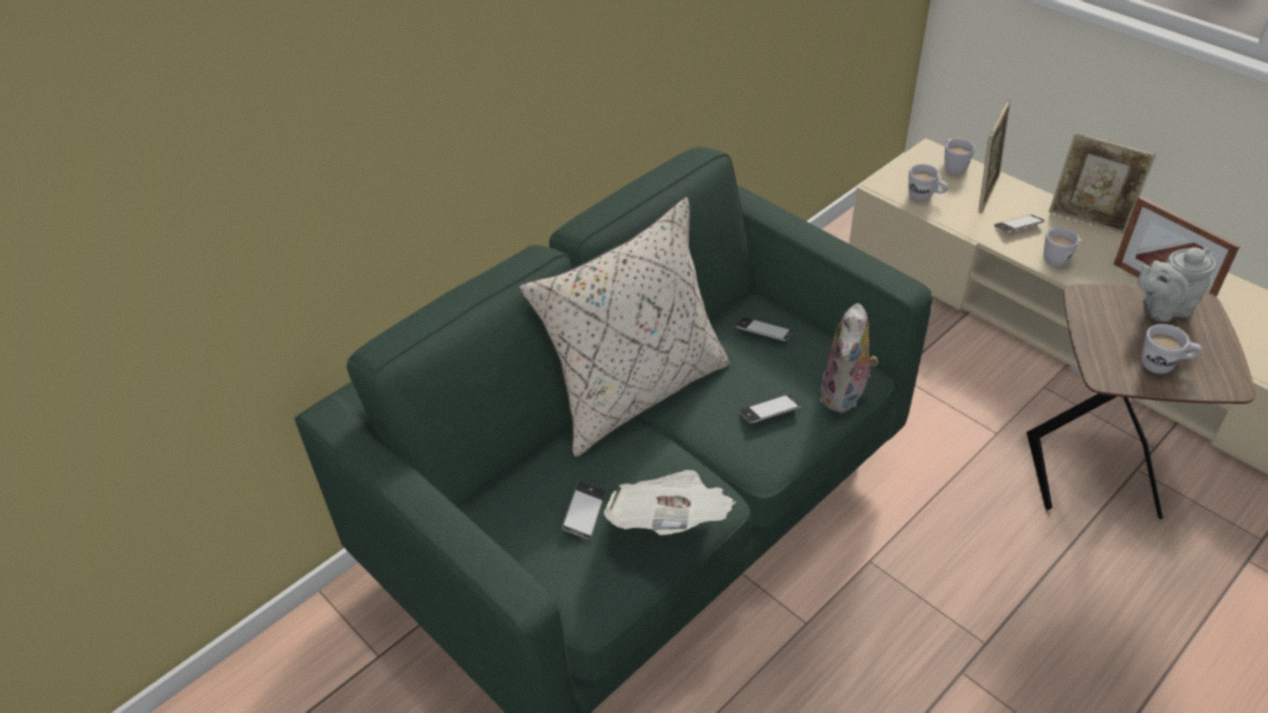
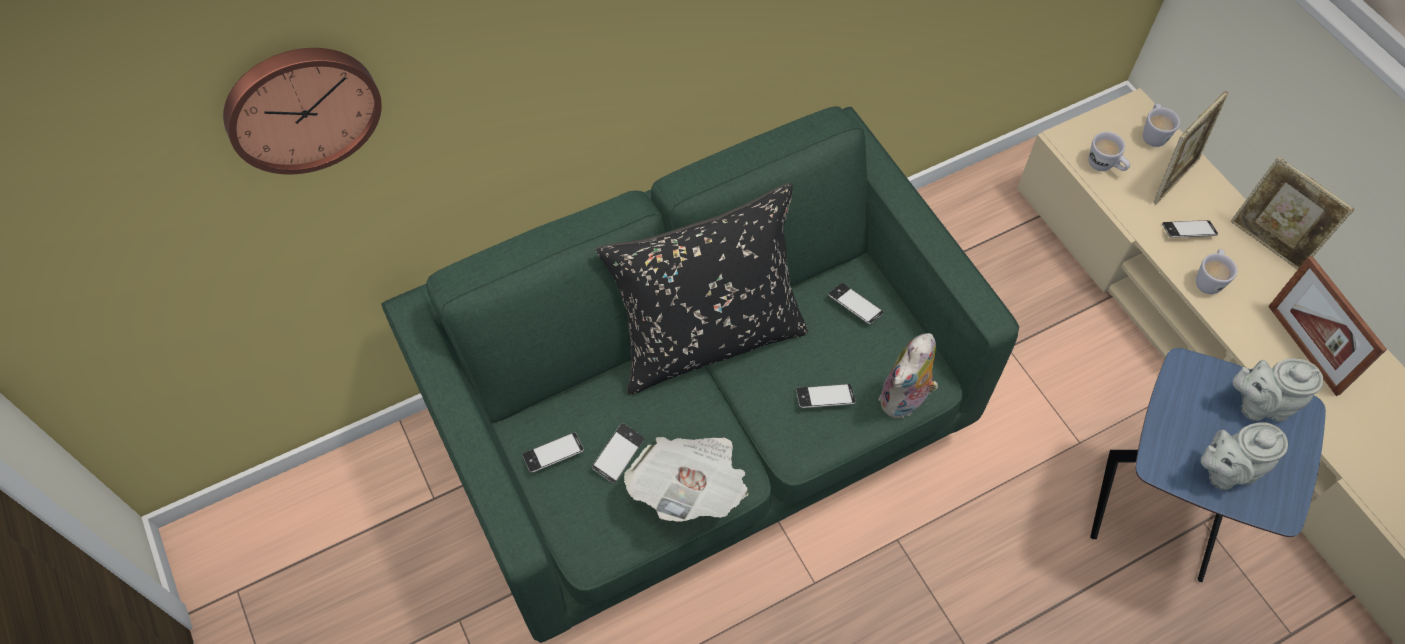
camera: 15 degrees right, 15 degrees up
(198, 156) = (301, 106): none -> wall clock
(516, 530) = (553, 454): none -> phone
(634, 391) = (707, 338): beige pillow -> black pillow
(1096, 478) = (1157, 520): brown side table -> blue side table
(1164, 365) = (1225, 471): white mug -> grey teapot

